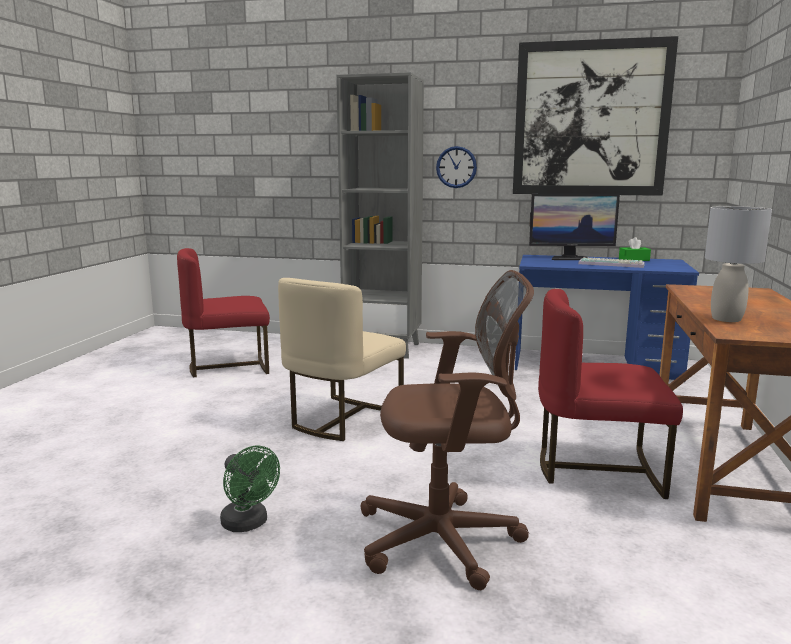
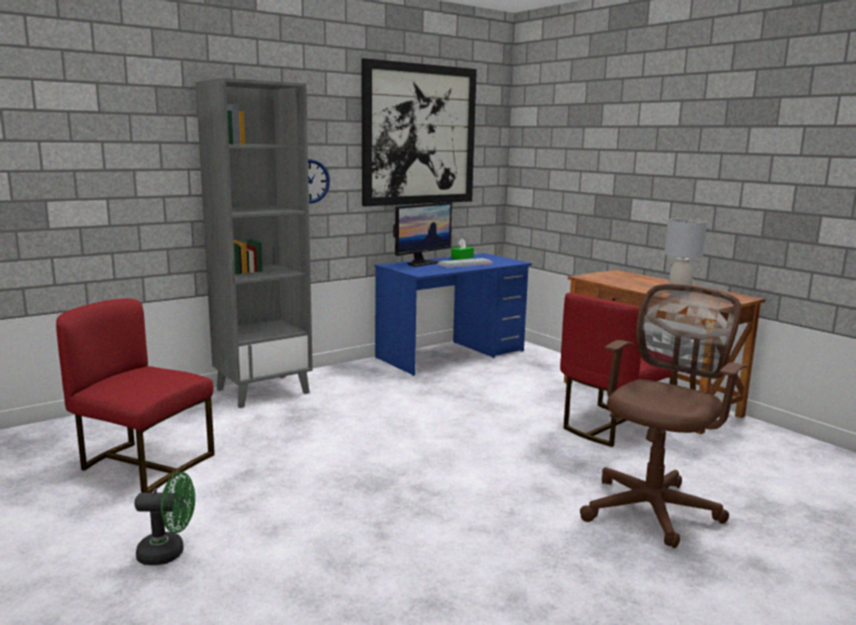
camera: 50 degrees left, 0 degrees up
(229, 366) = (143, 465): red chair -> red chair turned 90 degrees clockwise
(248, 524) = (546, 573): green fan -> green fan (168, 553)
(342, 419) = (395, 465): beige chair -> none

